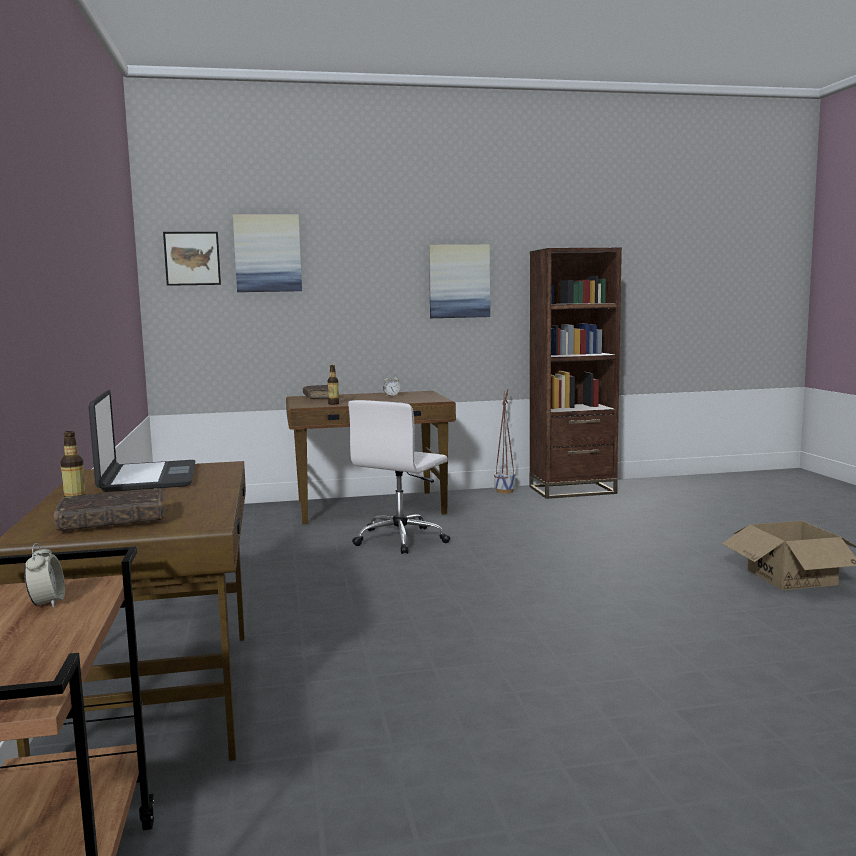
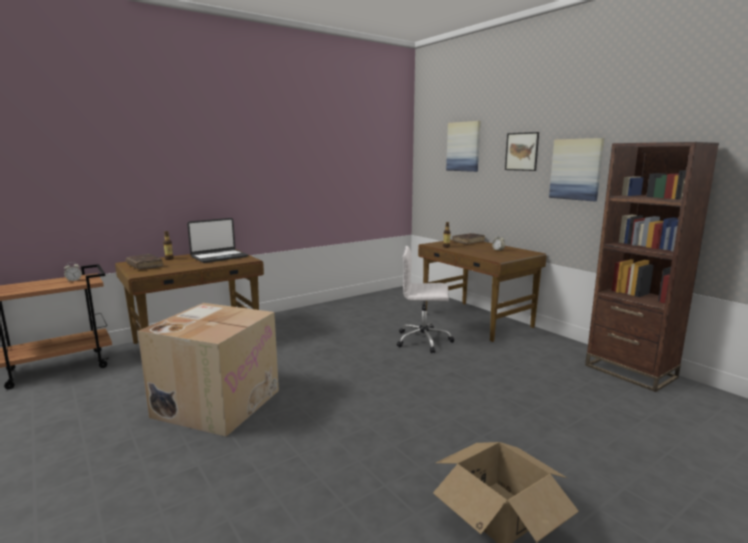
camera: 65 degrees right, 5 degrees up
(192, 258) = (432, 149): picture -> picture (521, 151)
(480, 688) = (217, 402): none -> cardboard box
(504, 491) = (579, 348): planter -> none

